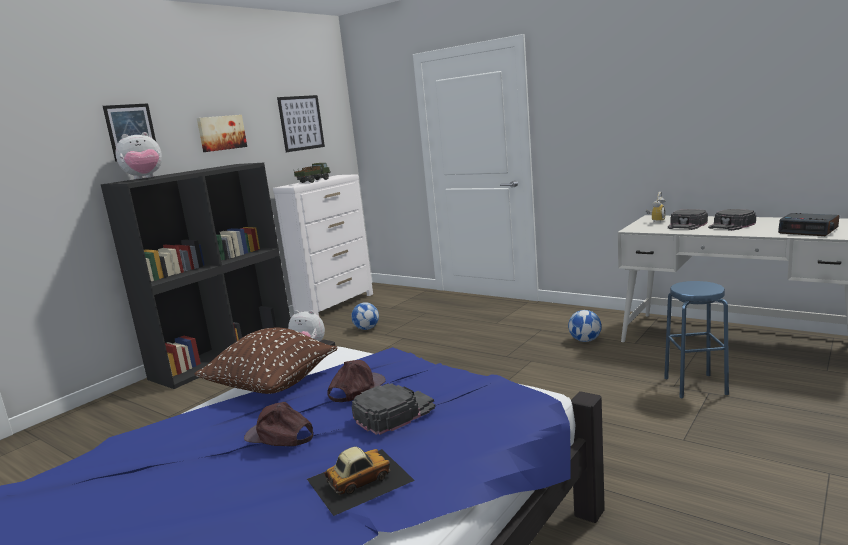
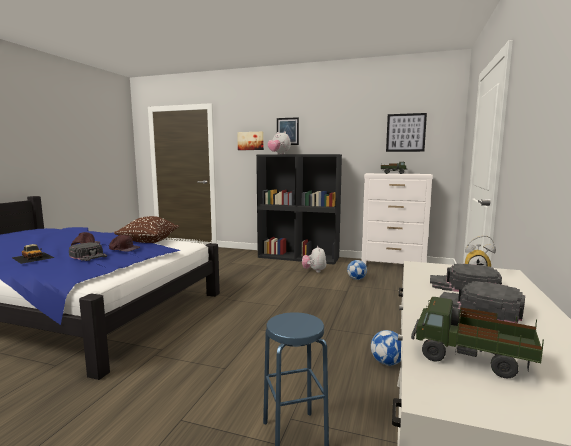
camera: 70 degrees right, 5 degrees down
(221, 133) = (339, 135): picture -> picture (251, 141)
(809, 230) = (471, 359): alarm clock -> toy truck

